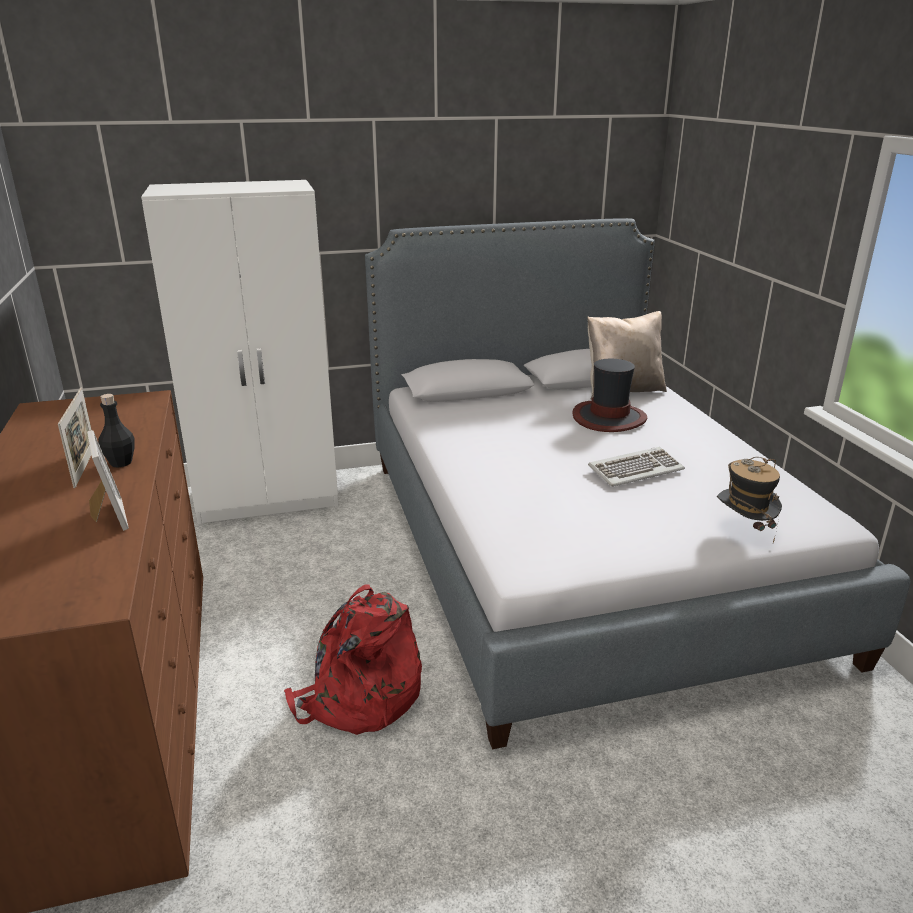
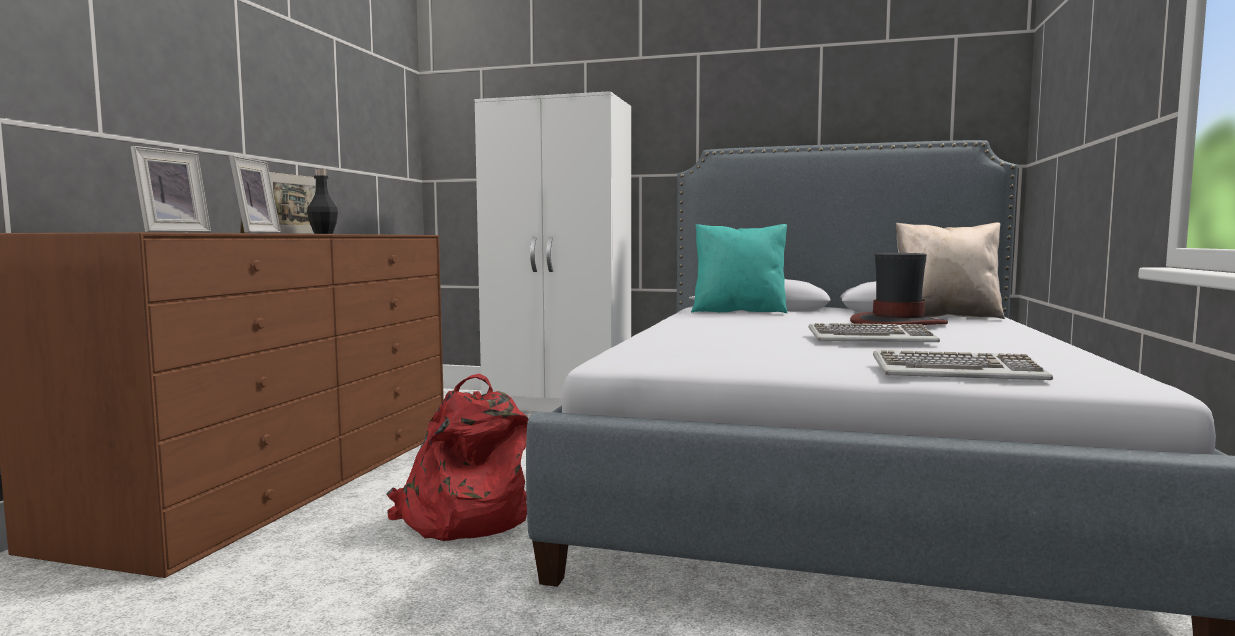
camera: 30 degrees right, 20 degrees down
(74, 571) = (170, 232): none -> picture frame
(463, 406) = (739, 311): none -> turquoise pillow
(743, 531) = (957, 373): hat -> keyboard

